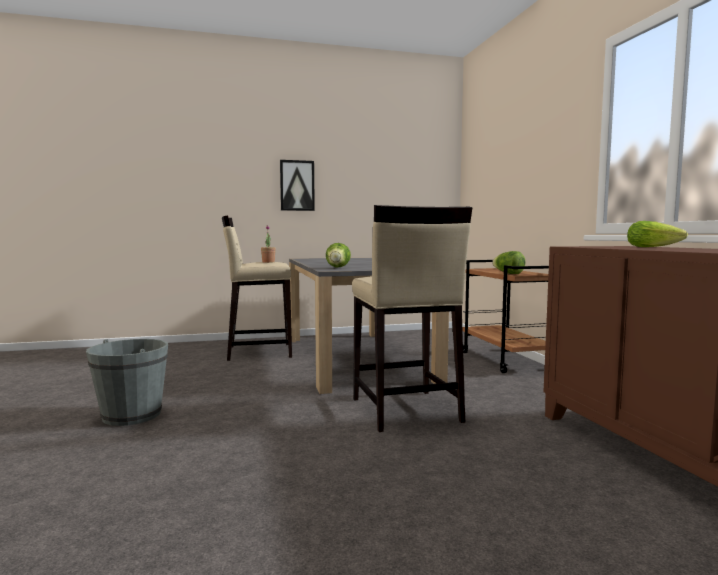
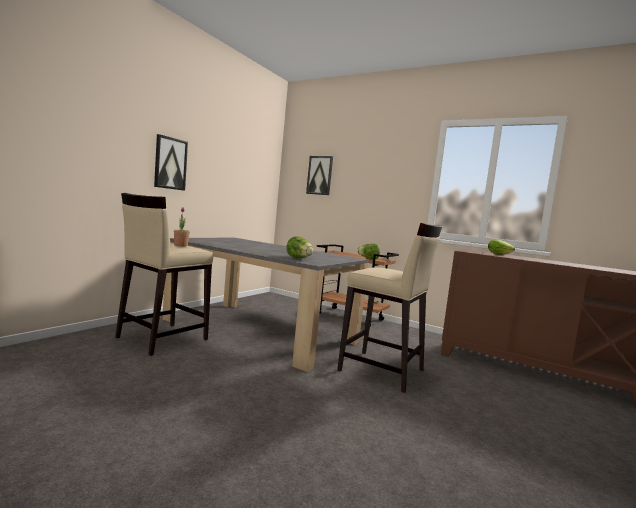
camera: 45 degrees left, 0 degrees up
(132, 415) = (199, 451): grey bucket -> none
(490, 168) = (320, 175): none -> picture

